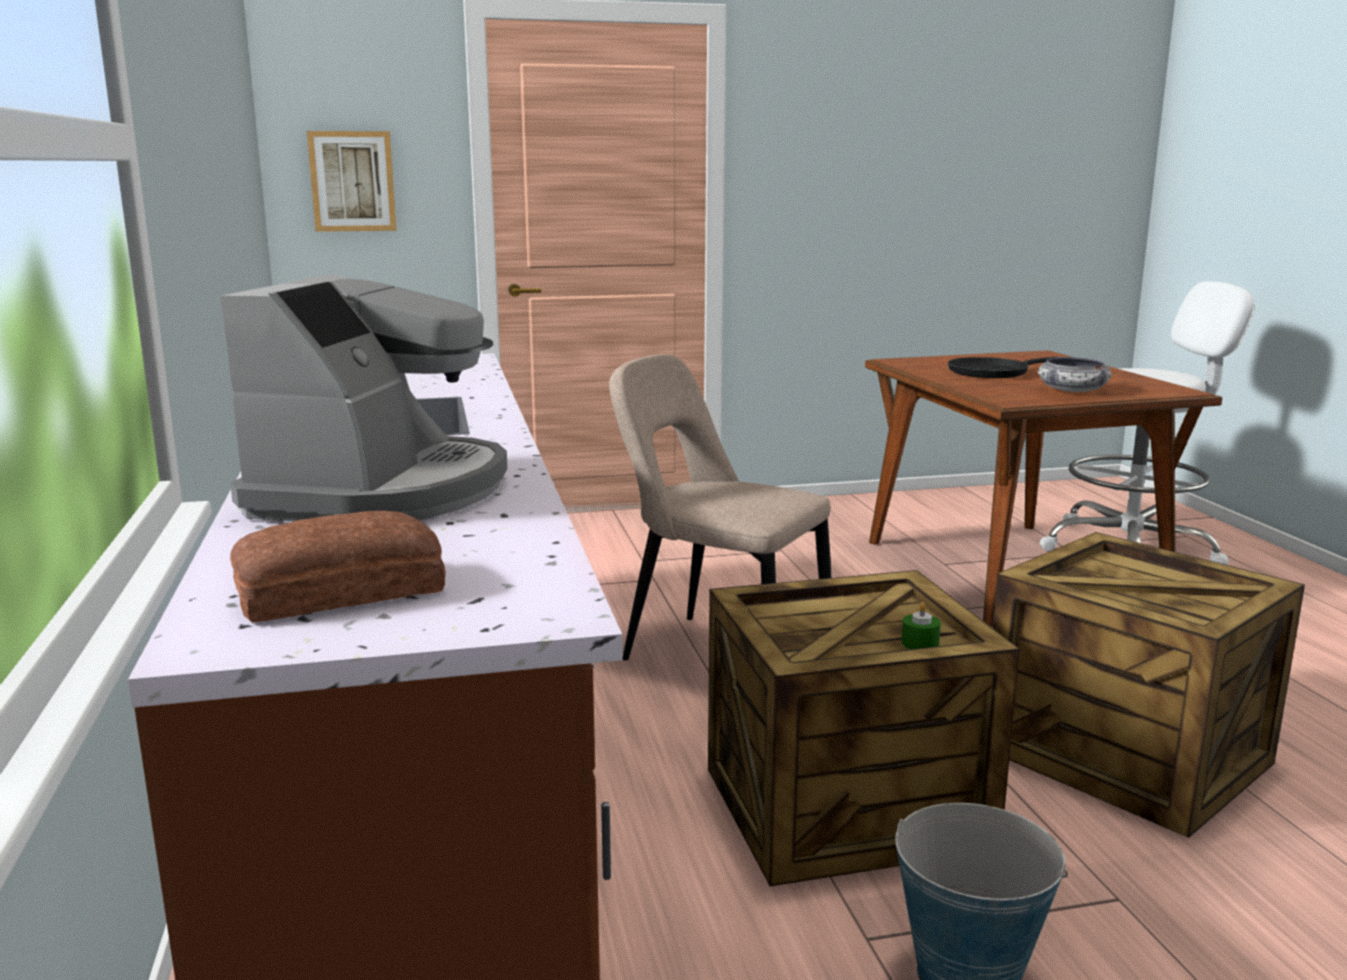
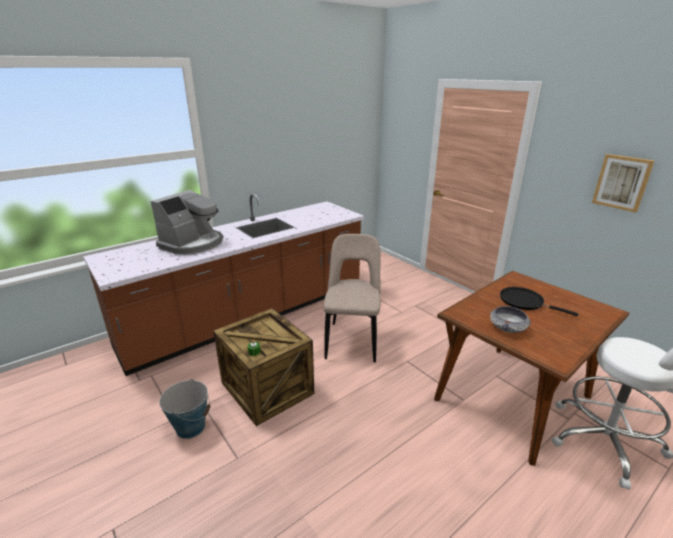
camera: 65 degrees right, 10 degrees up
(337, 590) = (124, 258): bread -> none
(352, 181) = (400, 143): picture -> picture (622, 182)
(382, 491) = (193, 244): coffee machine -> coffee machine turned 45 degrees counterclockwise
(1129, 755) = (340, 455): crate -> none

